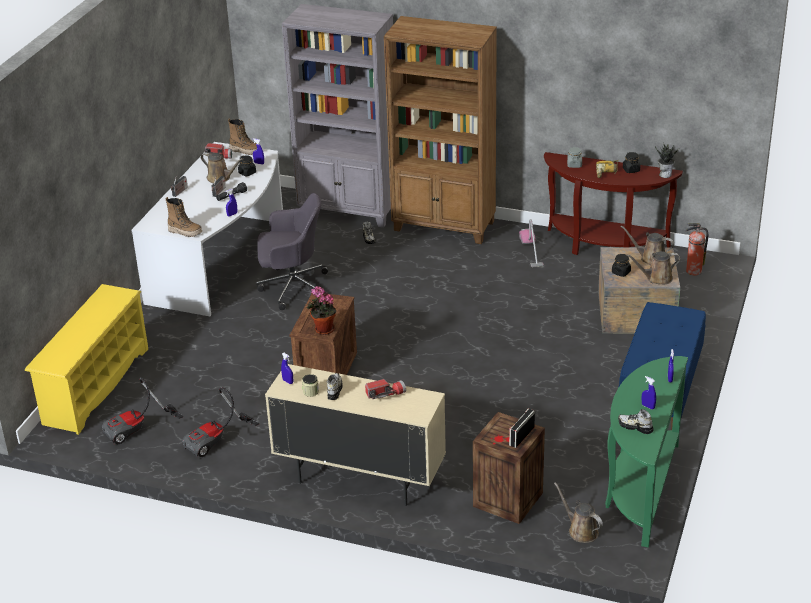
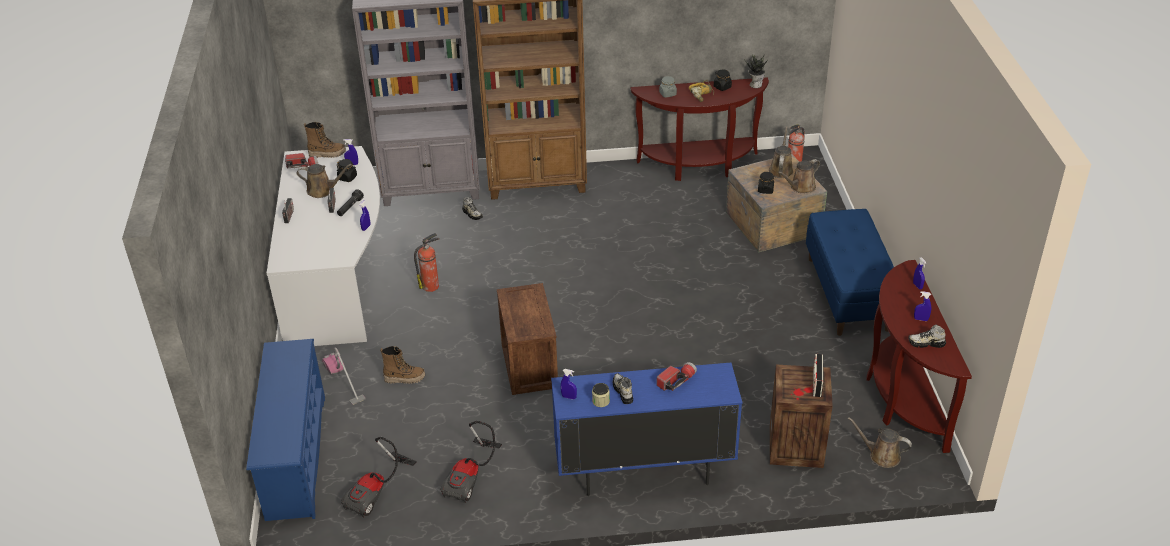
camera: 25 degrees left, 5 degrees up
(95, 385) = (294, 456): yellow shoe rack -> blue shoe rack
(185, 232) = (329, 260): boot -> boot (404, 378)
(292, 287) = (431, 286): grey office chair -> fire extinguisher
(322, 330) = (538, 327): potted plant -> none
(359, 479) = (644, 472): beige cabinet -> blue cabinet
(531, 251) = (636, 187): vacuum cleaner -> vacuum cleaner (344, 381)
(640, 490) = (902, 397): green console table -> brown console table
(650, 258) = (781, 169): brown watering can -> brown watering can turned 105 degrees clockwise

